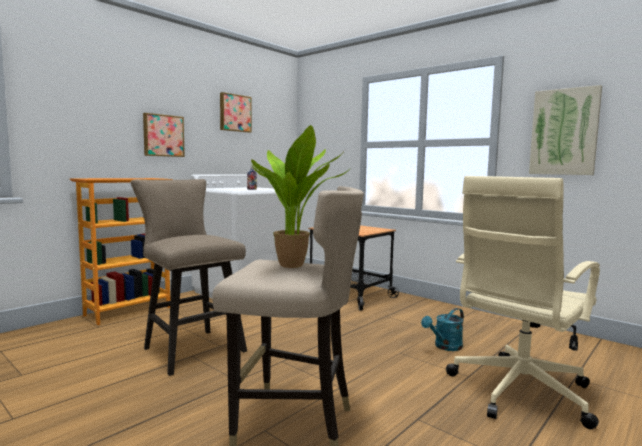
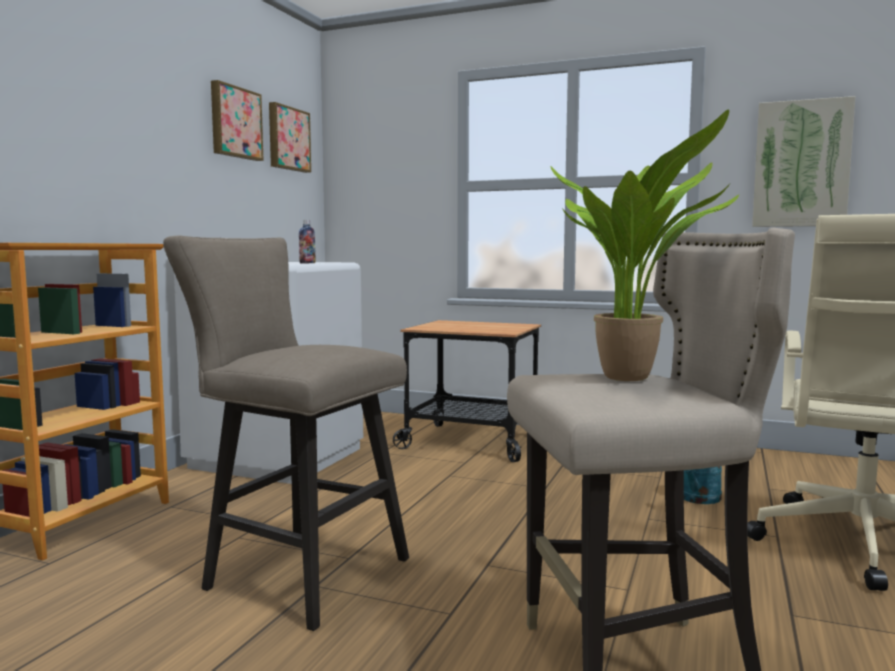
camera: 20 degrees left, 0 degrees up
(163, 135) = (120, 158): picture -> picture (287, 139)

